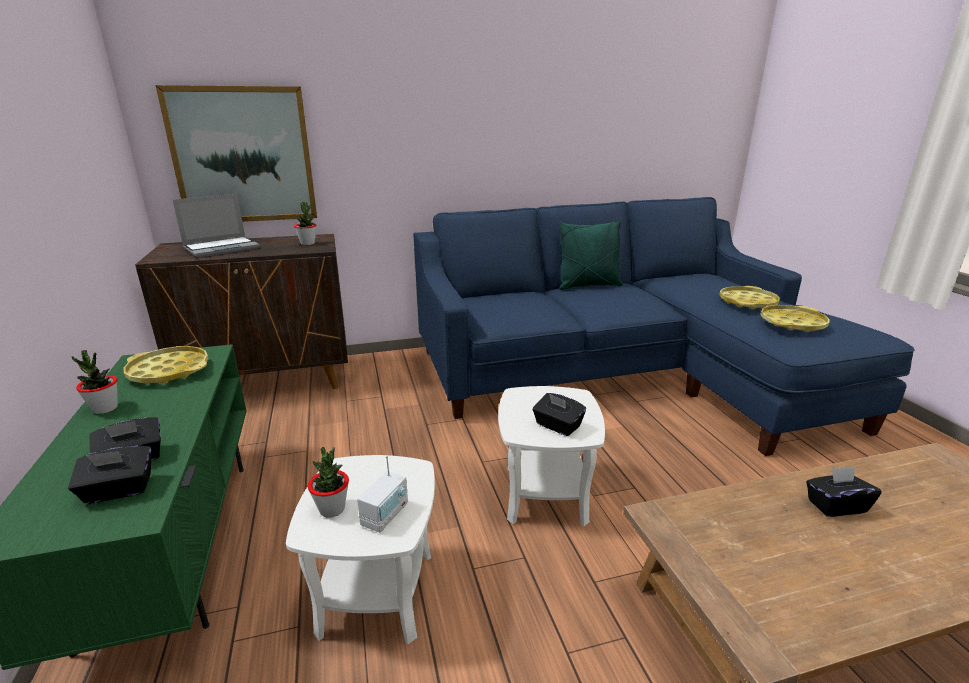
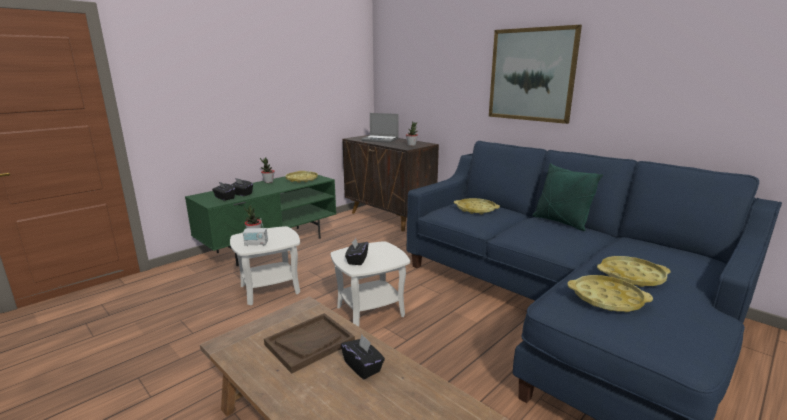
camera: 60 degrees right, 5 degrees down
(243, 156) = (408, 95): picture -> picture (531, 75)
(510, 303) = (476, 209): none -> yellow tray
(773, 538) = (310, 343): none -> brown tray

